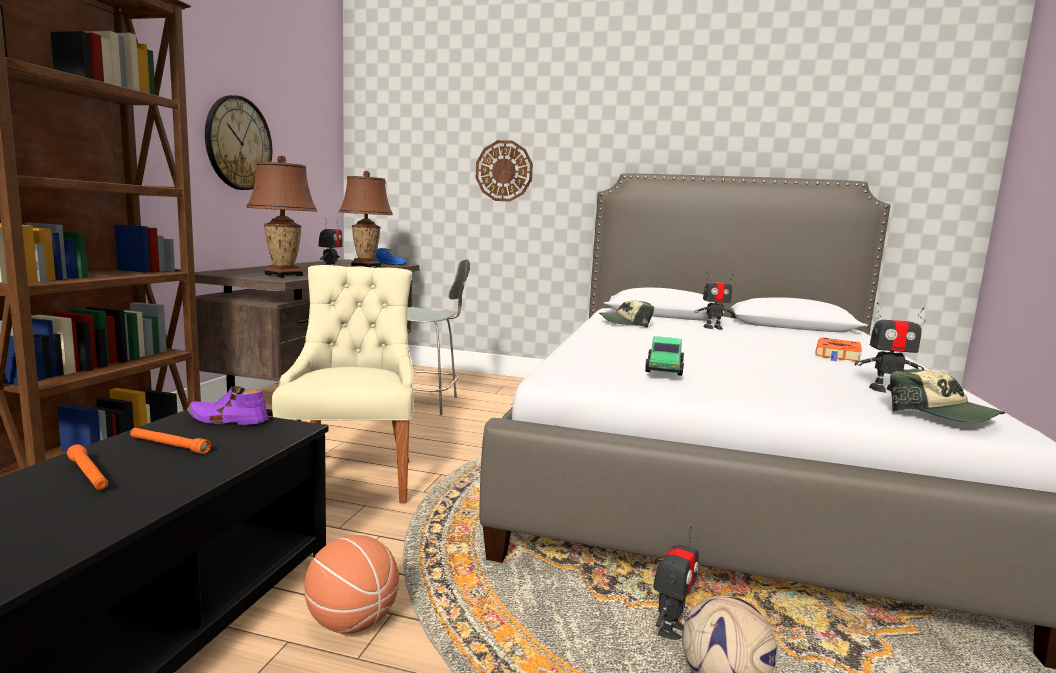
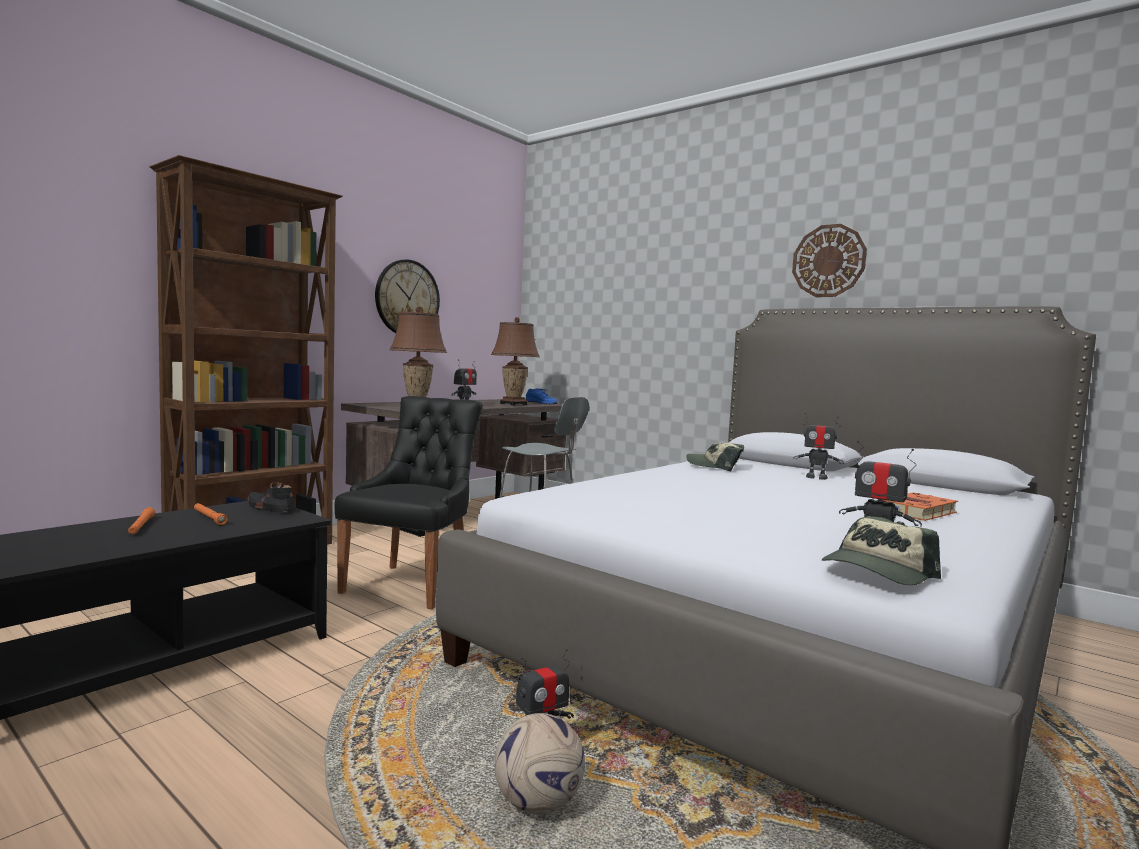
camera: 25 degrees right, 5 degrees down
(227, 420) = (269, 508): purple shoe -> black shoe
(352, 478) = (411, 584): beige chair -> black chair
(352, 621) = (299, 679): basketball -> none
(504, 171) = (651, 312): wall clock -> wall clock (828, 261)
(664, 368) = (638, 500): toy car -> none
(941, 414) = (877, 572): cap -> cap turned 60 degrees clockwise

